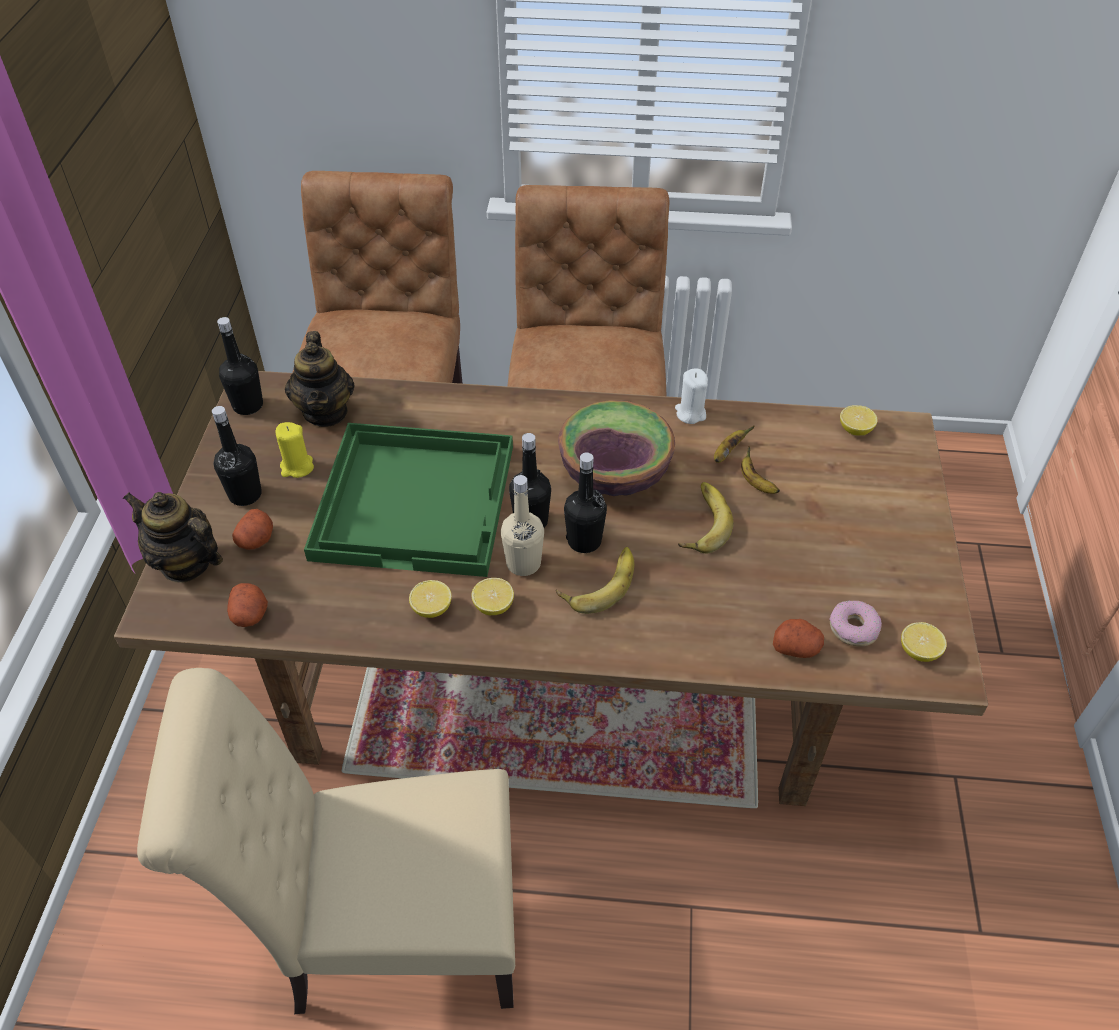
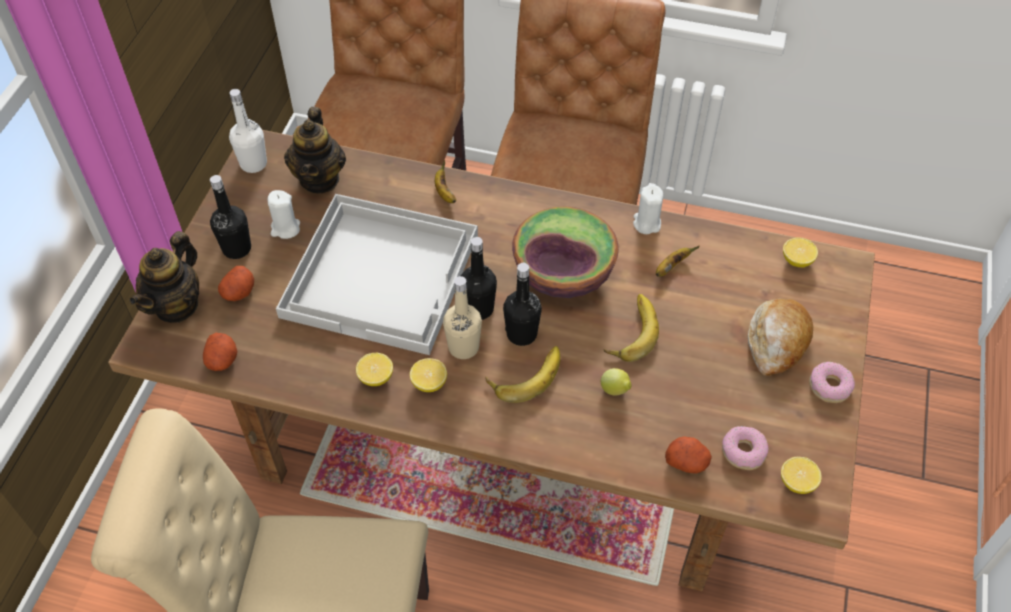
camera: 10 degrees right, 5 degrees up
(186, 563) = (177, 305): teapot -> teapot turned 105 degrees counterclockwise
(248, 405) = (253, 164): black bottle -> white bottle
(297, 467) = (285, 228): yellow candle -> white candle
(417, 500) = (383, 274): green tray -> white tray
(700, 585) = (615, 390): none -> lemon
(755, 483) = (690, 300): banana -> banana (444, 192)
(857, 512) = (777, 342): none -> bread
(924, 549) = (829, 386): none -> donut

